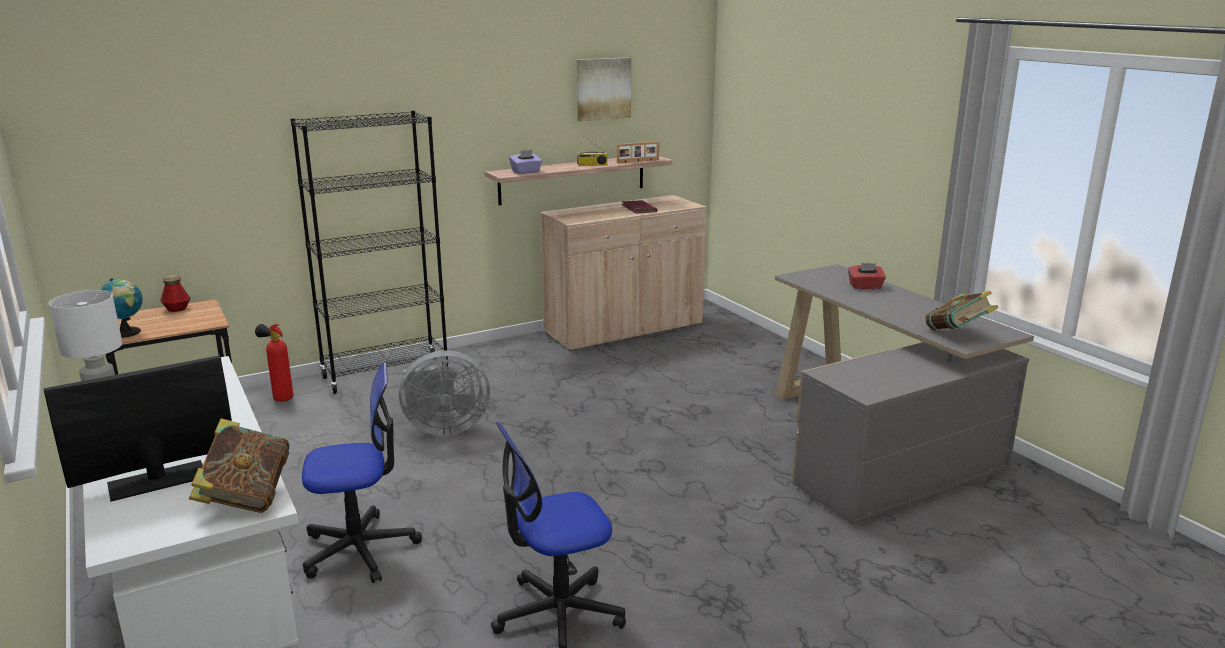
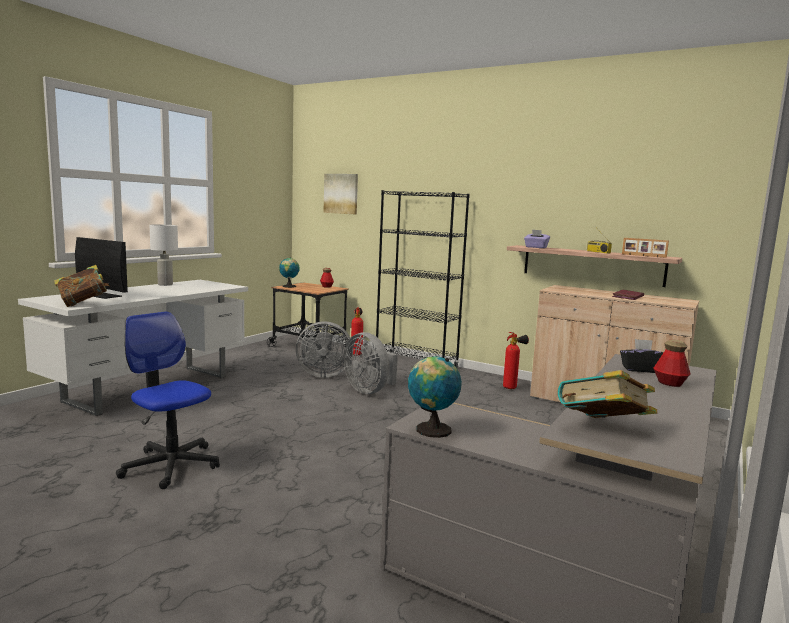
camera: 60 degrees right, 10 degrees down
(339, 444) = (322, 375): none -> grey fan
(360, 549) = (217, 403): office chair -> none
(532, 350) = (512, 388): none -> fire extinguisher
(603, 88) = (632, 191): picture -> picture (341, 193)
(826, 283) = (640, 369): none -> black tissue box
(865, 287) = (669, 383): red tissue box -> bottle
(879, 390) = (431, 430): none -> globe

